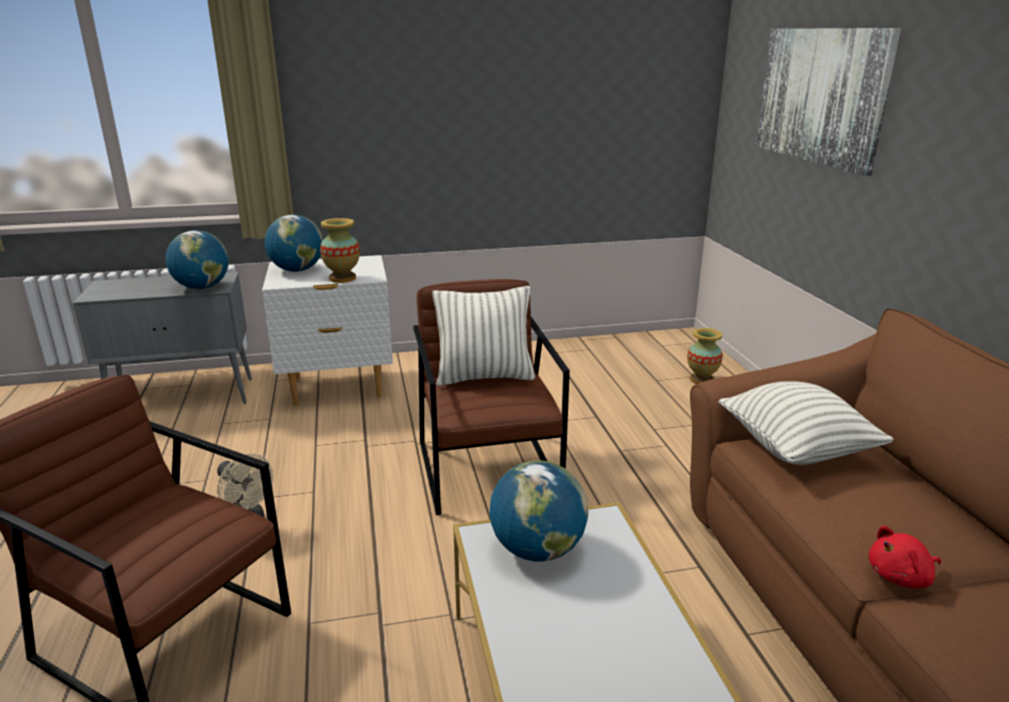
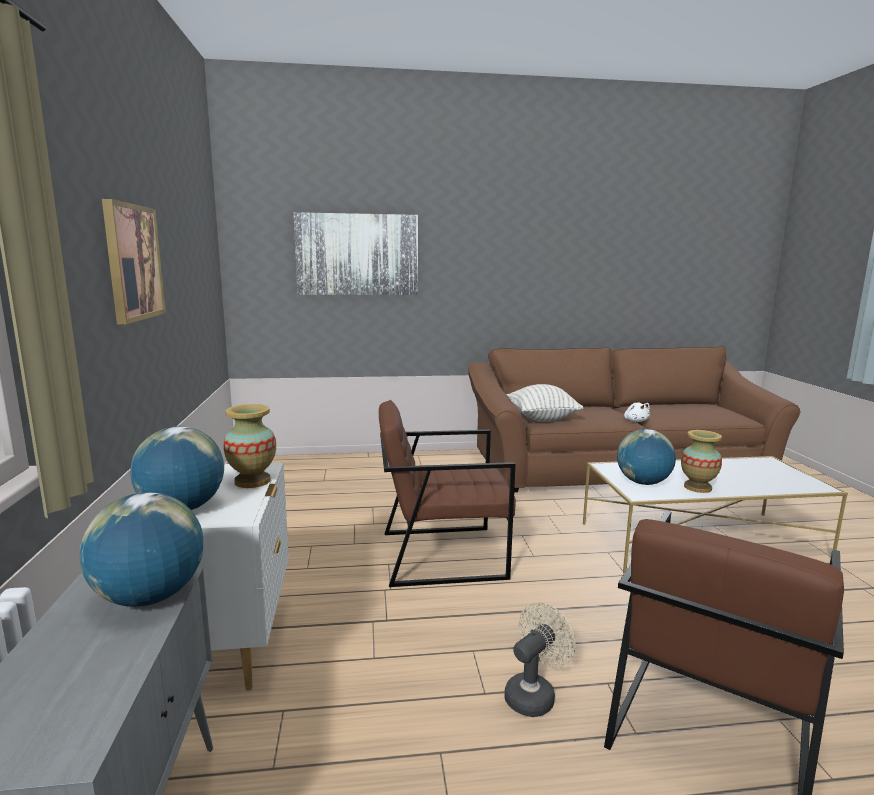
camera: 85 degrees left, 10 degrees down
(441, 96) = (133, 262): none -> picture
(484, 377) = (436, 476): pillow -> none
(701, 380) = (333, 467): vase -> vase (697, 487)
(901, 577) = (635, 421): red plush toy -> white plush toy

